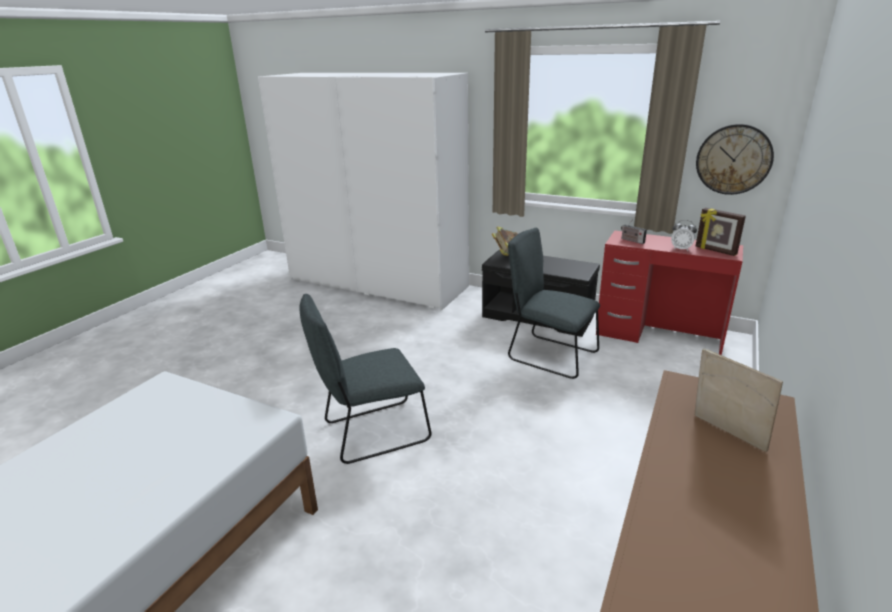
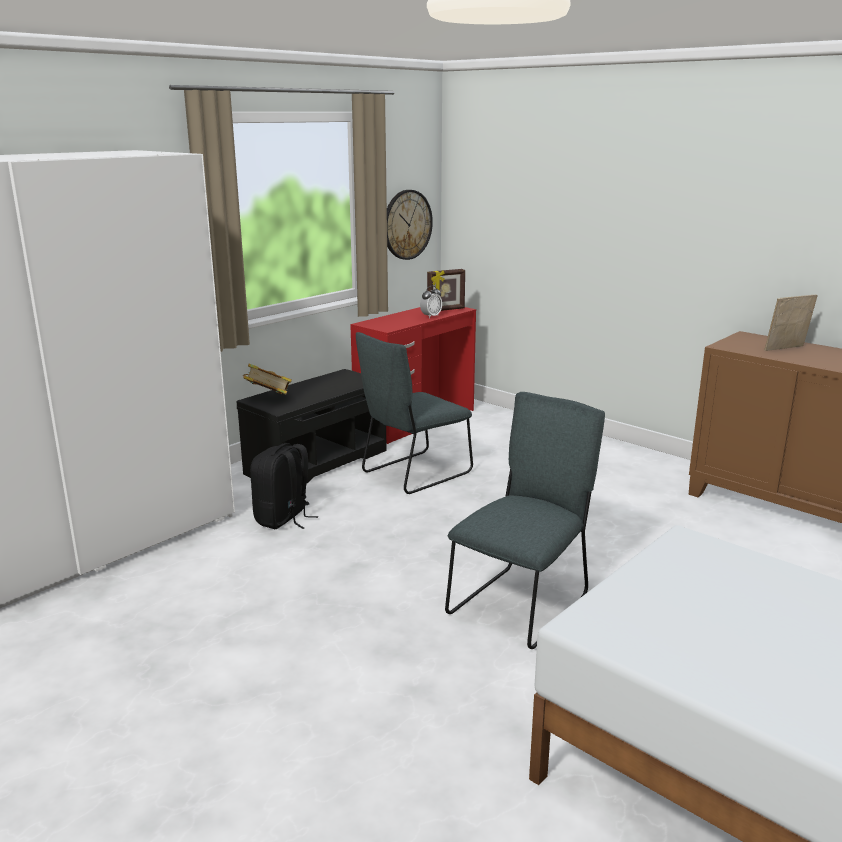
camera: 75 degrees left, 5 degrees down
(371, 433) = (522, 603): grey chair -> grey chair turned 135 degrees counterclockwise
(447, 325) = (283, 519): none -> black backpack
(631, 240) = (390, 324): radio -> none

